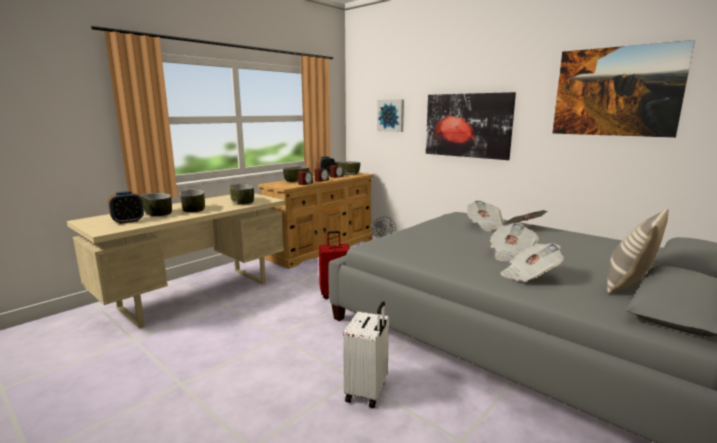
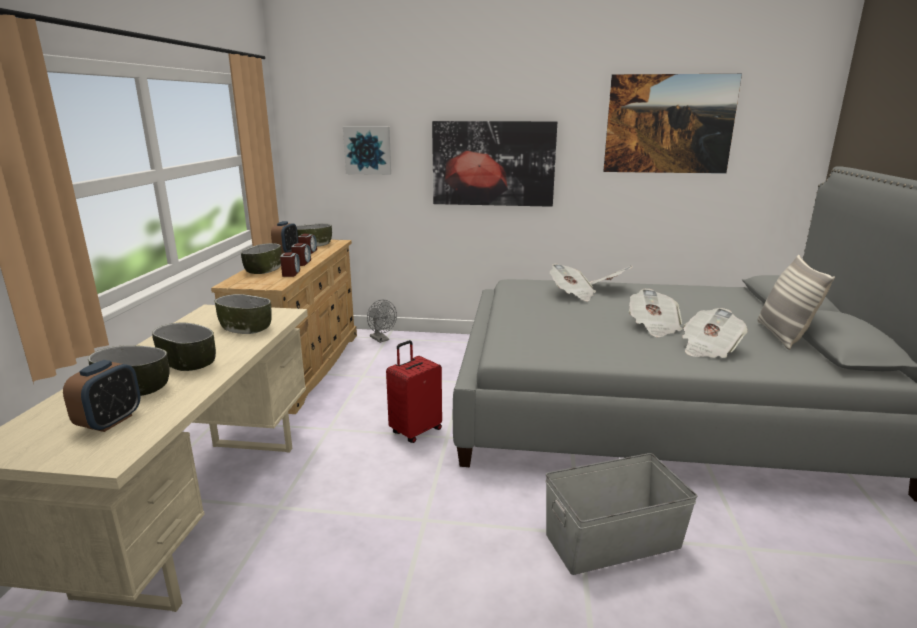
camera: 35 degrees left, 5 degrees up
(367, 391) = (614, 541): white suitcase -> grey storage box

